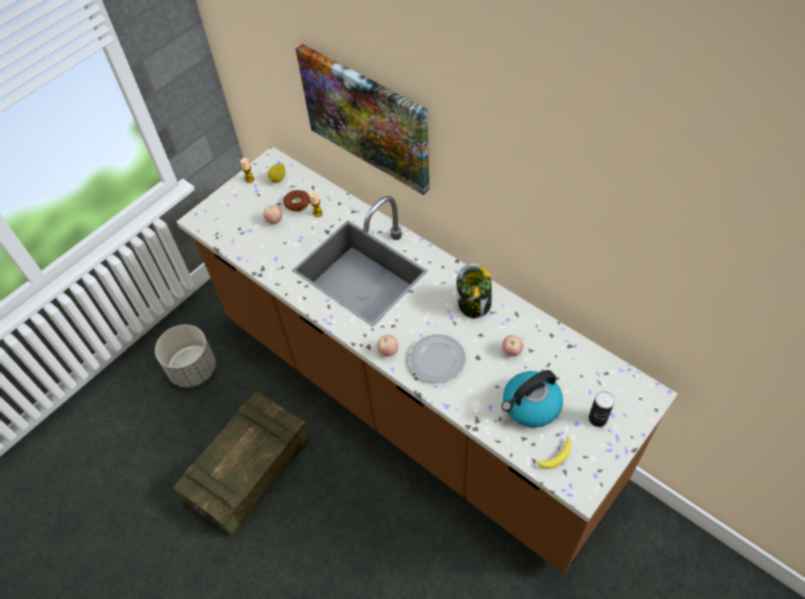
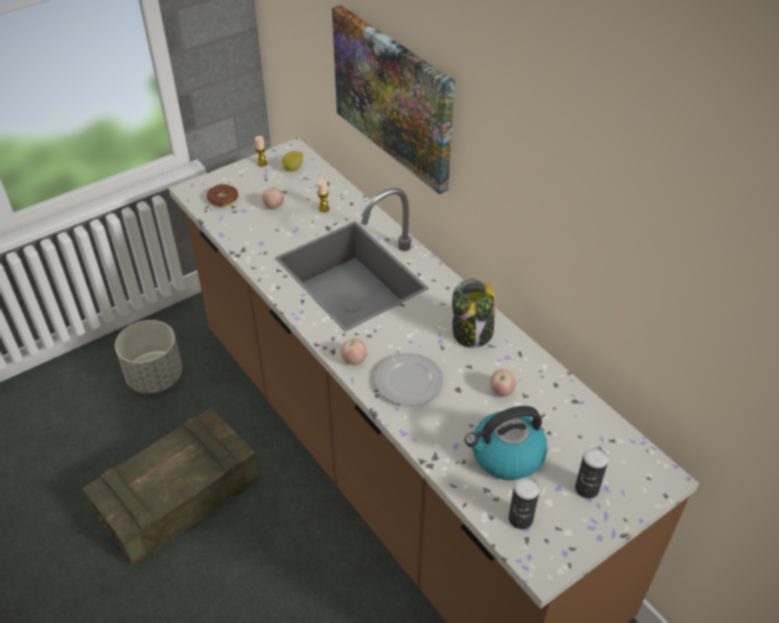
camera: 10 degrees right, 10 degrees down
(297, 203) = (305, 195): donut -> donut (223, 199)
(555, 456) = (520, 519): banana -> can

